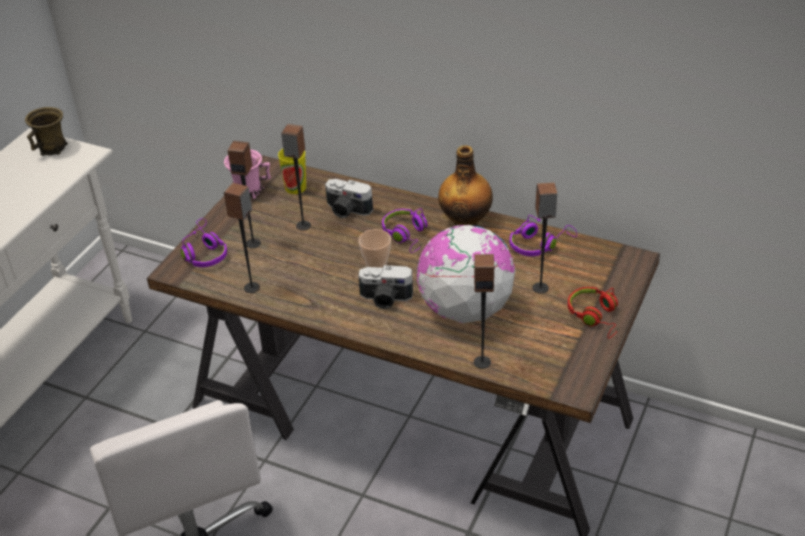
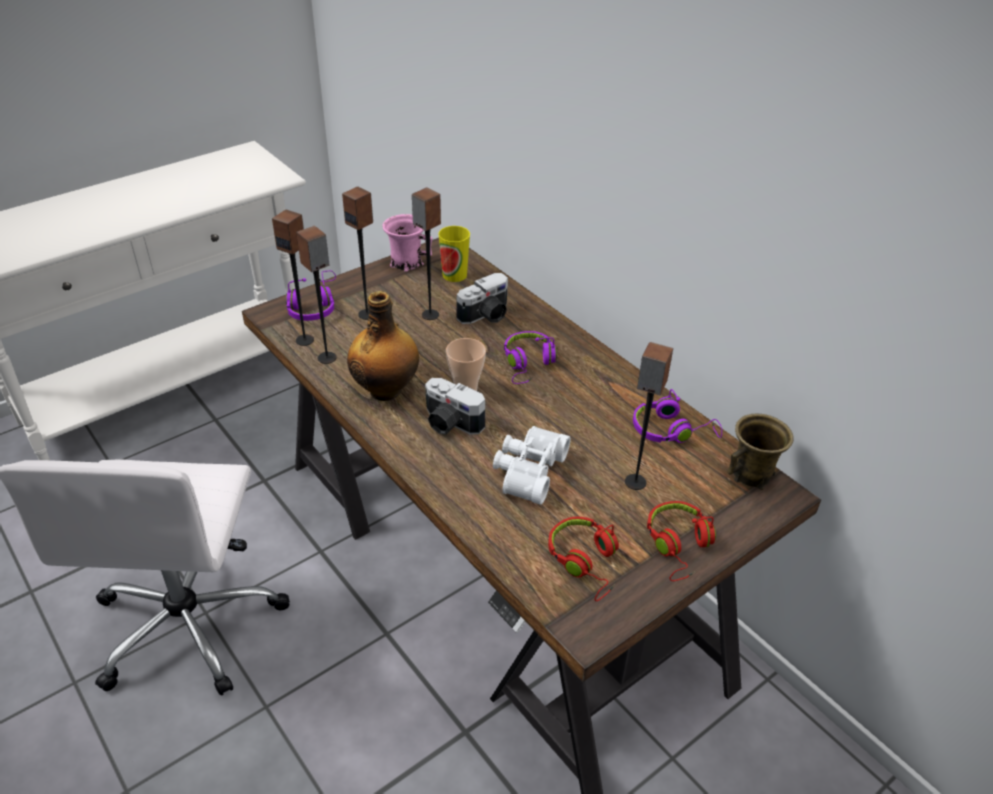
camera: 25 degrees right, 0 degrees up
(53, 148) = (255, 163): brown mug -> brown mug (752, 474)
(347, 210) = (486, 315): camera -> camera turned 90 degrees counterclockwise
(465, 309) = (527, 471): globe -> white binoculars
(466, 221) = (605, 372): bottle -> bottle (386, 389)
(482, 362) = (498, 542): speaker -> speaker (305, 340)
(546, 351) = (586, 562): none -> red headphones

